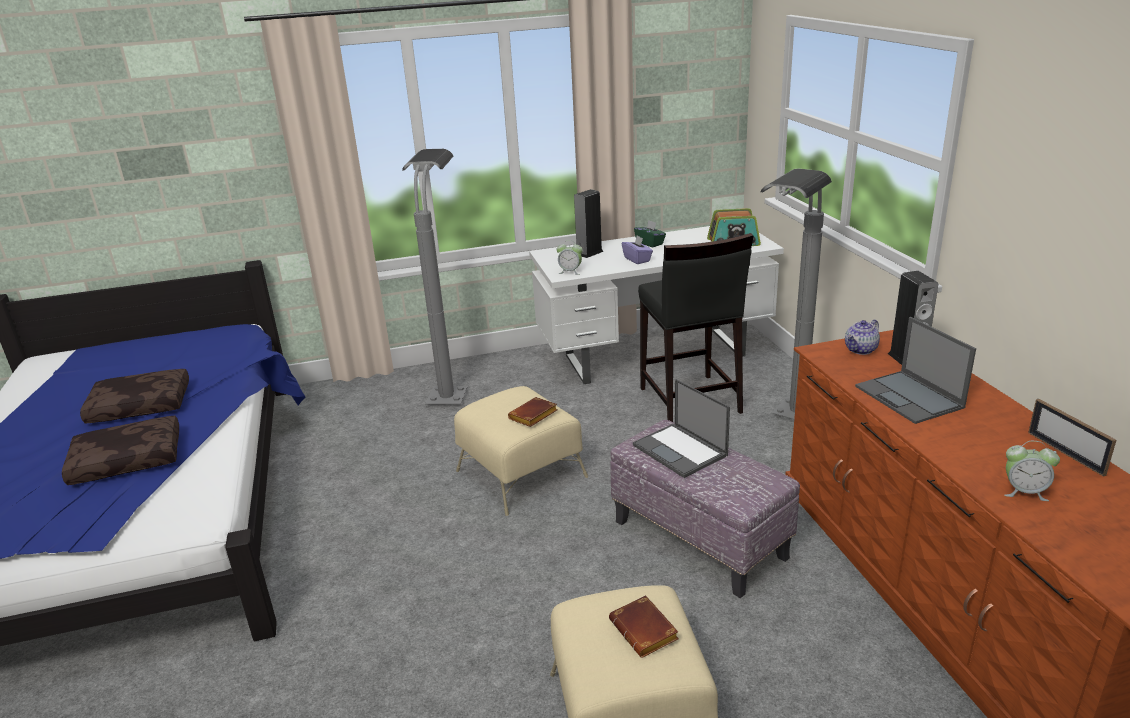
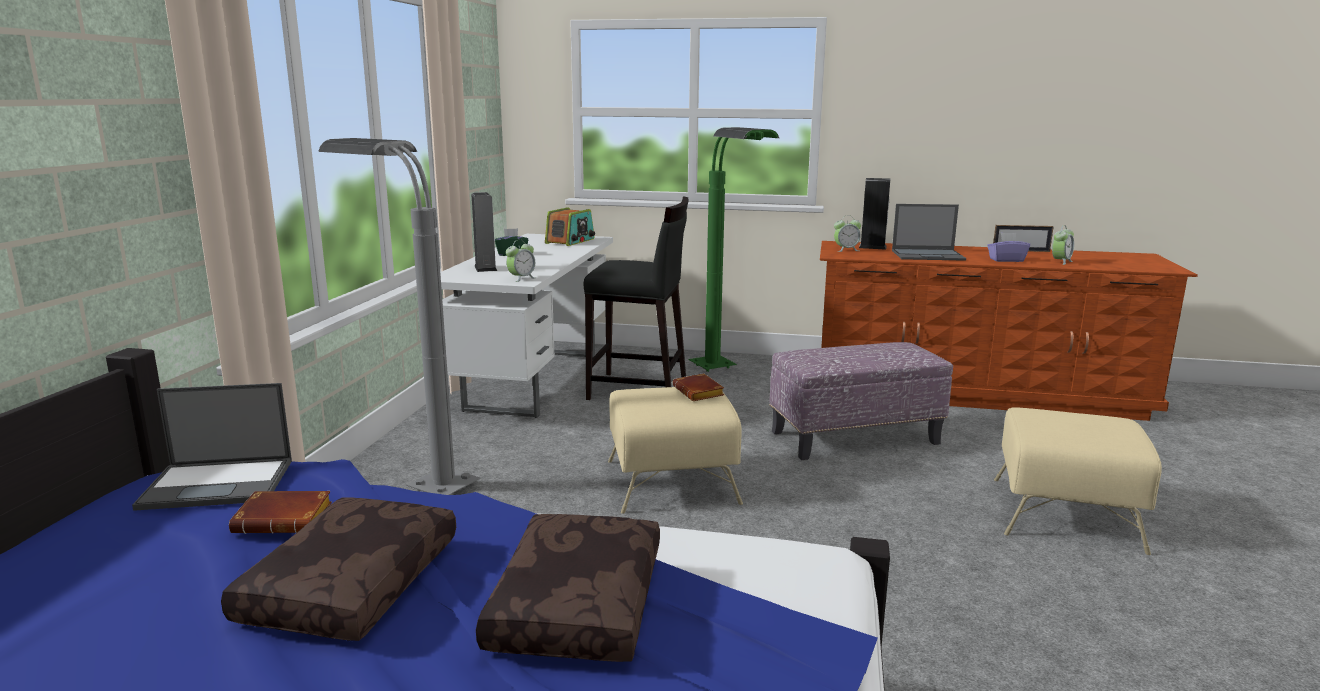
camera: 65 degrees left, 10 degrees down
(637, 259) = (543, 262): purple tissue box -> purple tissue box (1006, 260)
(646, 631) = (1078, 417): brown book -> brown book (286, 519)
(681, 450) = (841, 354): laptop -> laptop (220, 483)
(787, 426) = (726, 373): grey floor lamp -> green floor lamp
(861, 350) = (846, 250): teapot -> alarm clock

